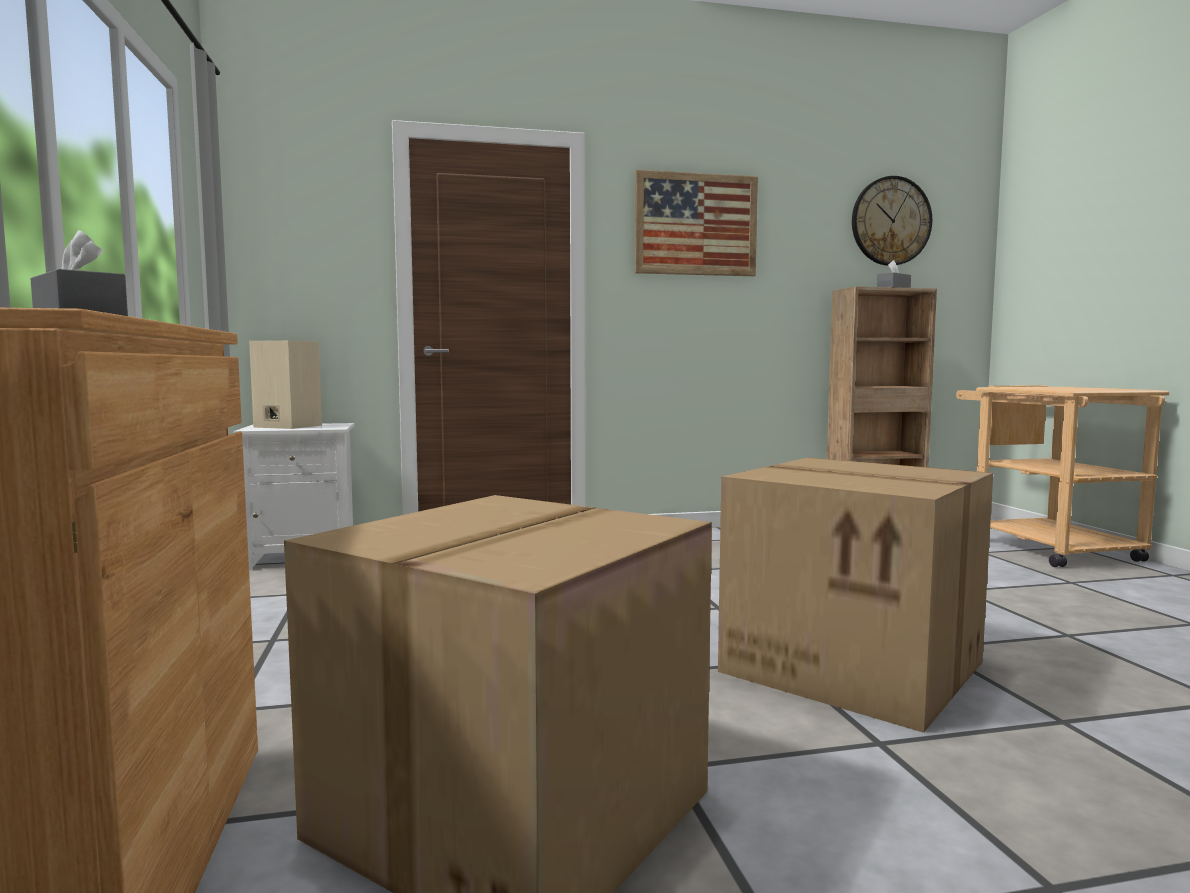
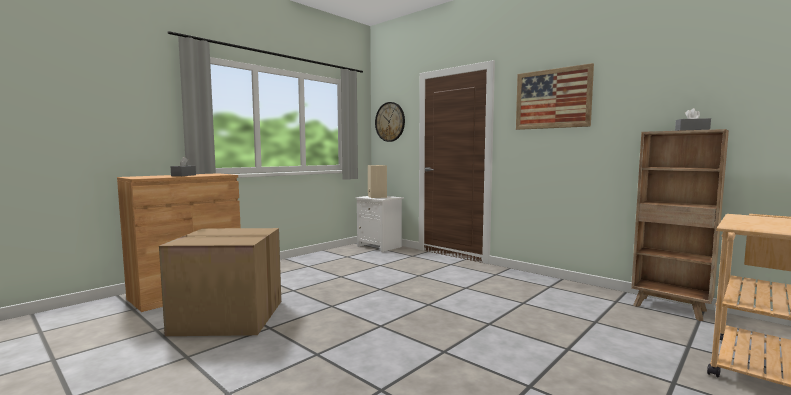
camera: 55 degrees right, 0 degrees up
(856, 666) = (393, 339): cardboard box -> none
(890, 221) = (716, 74): wall clock -> wall clock (390, 122)

